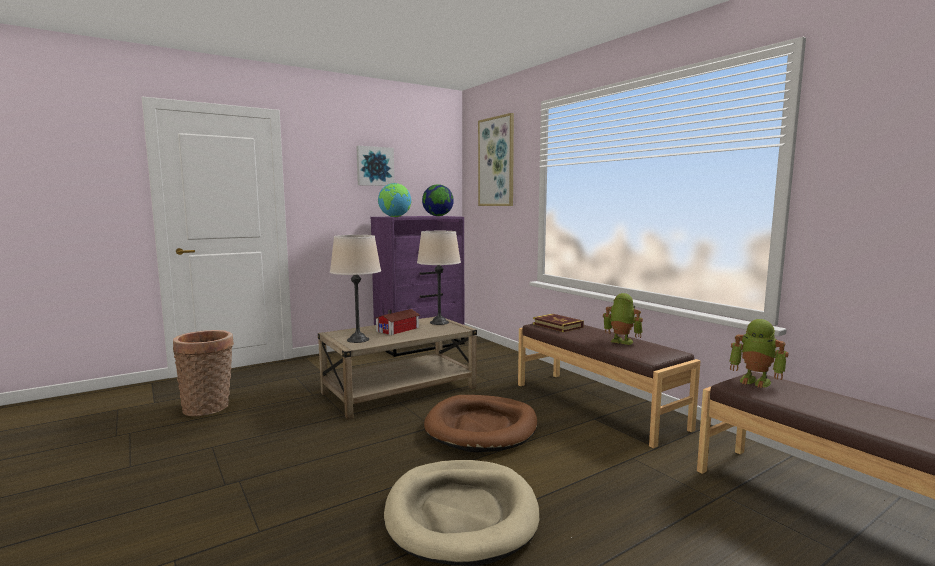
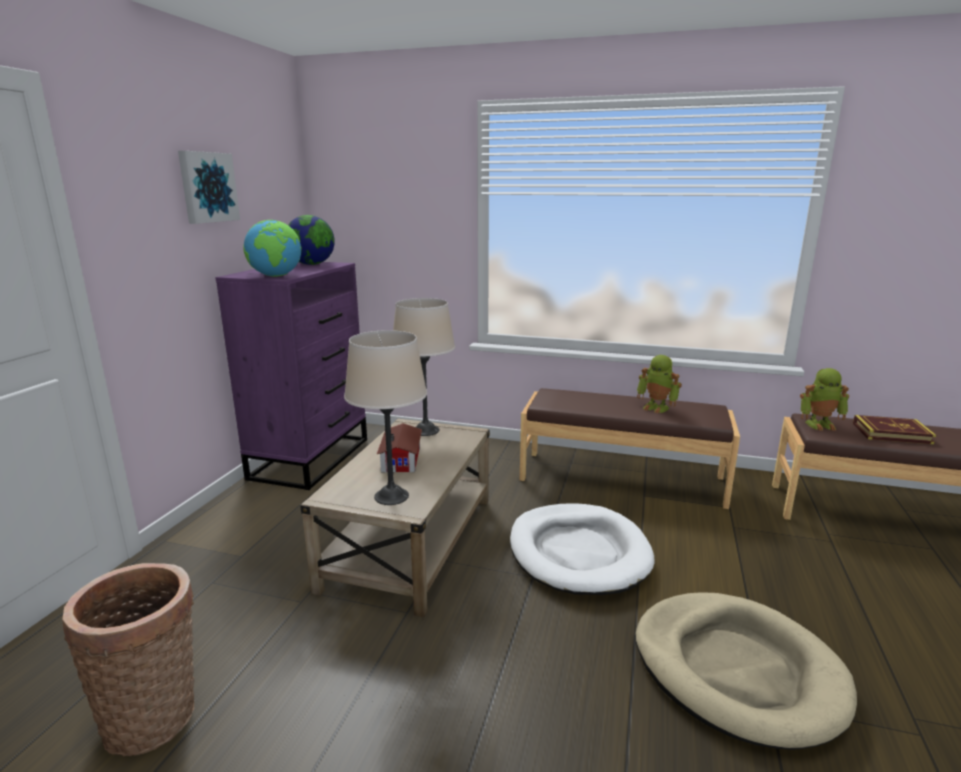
camera: 40 degrees left, 10 degrees up
(481, 427) = (578, 552): brown dog bed -> white dog bed
(496, 162) = (387, 179): picture -> none
(557, 325) = (563, 400): book -> book (891, 433)
(621, 342) = (657, 407): toy robot -> toy robot turned 135 degrees counterclockwise

